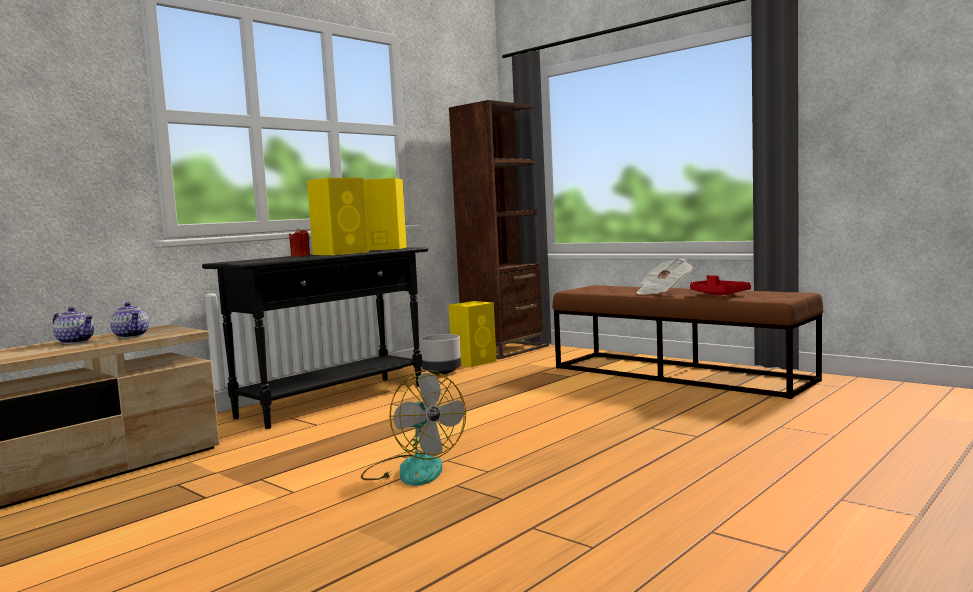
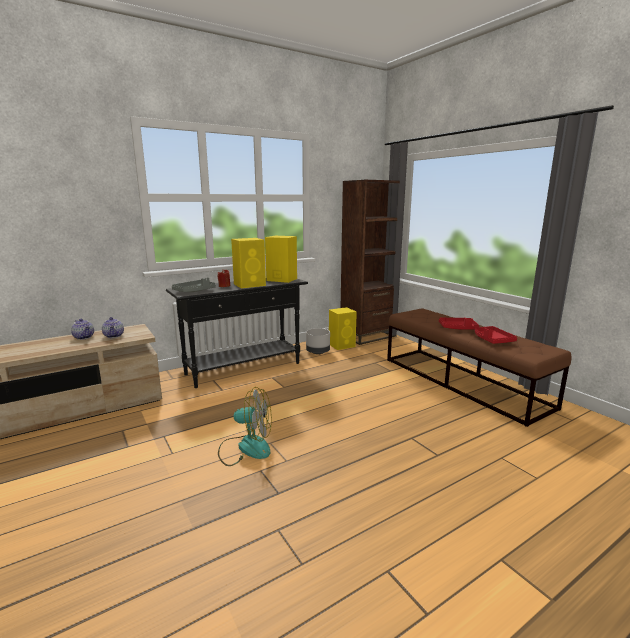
camera: 15 degrees right, 10 degrees up
(259, 260) = (194, 291): none -> grey tray
(412, 469) = (246, 448): fan -> fan turned 60 degrees counterclockwise
(663, 292) = (458, 328): newspaper -> red tray

